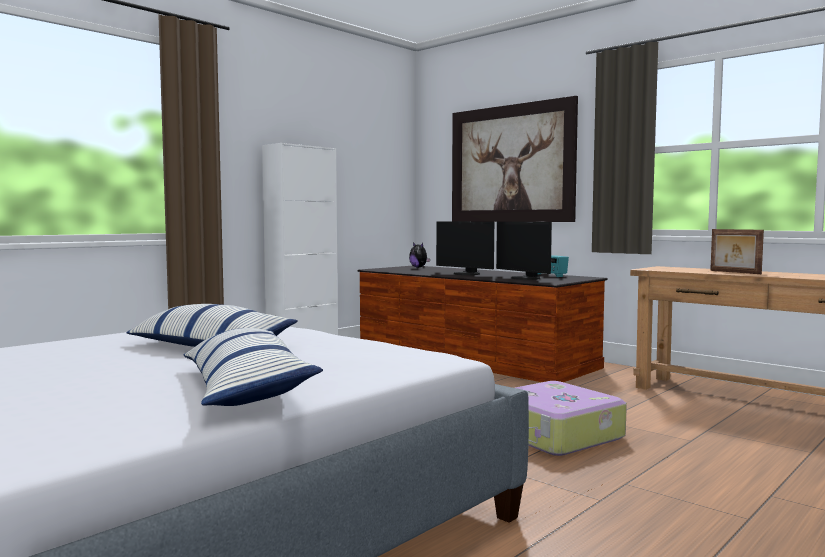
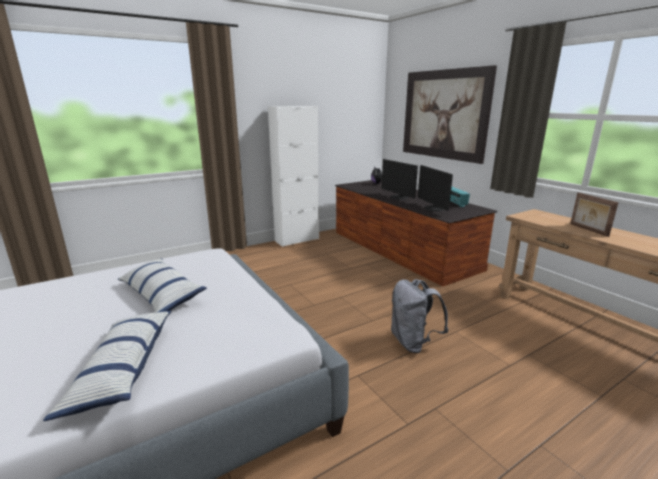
camera: 15 degrees right, 15 degrees up
(554, 434) = (413, 343): suitcase -> grey backpack

